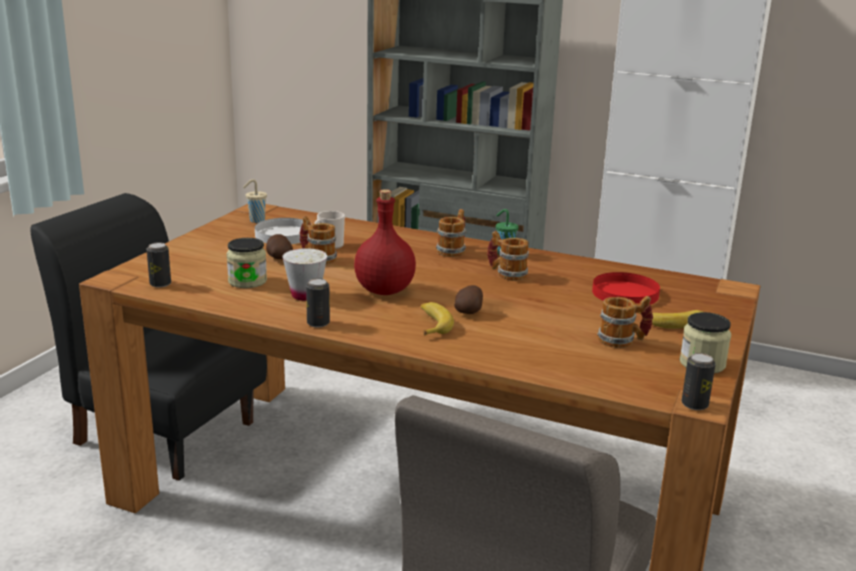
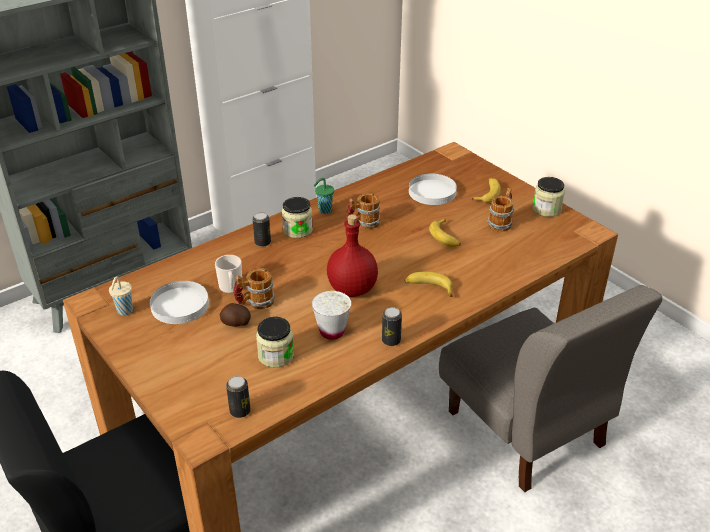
camera: 60 degrees left, 15 degrees up
(453, 250) = (297, 230): mug -> jar
(469, 312) = (418, 264): potato -> none
(542, 316) = (446, 237): none -> banana
(625, 293) = (432, 192): red plate -> white plate
(694, 404) = (594, 233): can -> can (262, 242)

